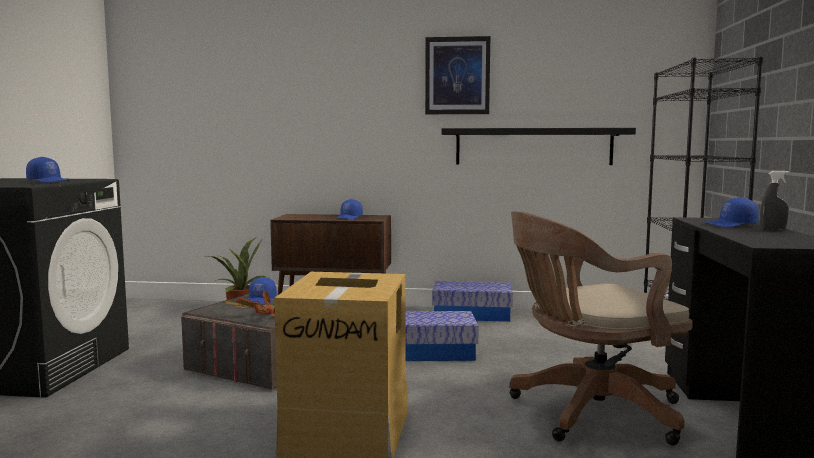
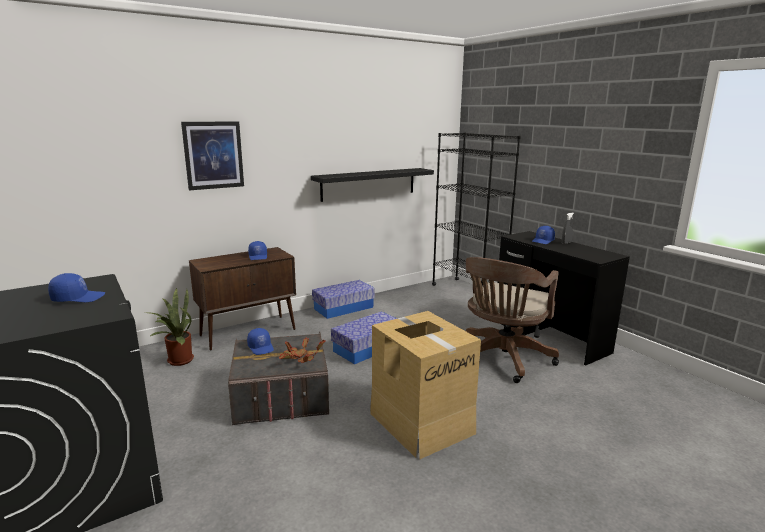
camera: 40 degrees left, 10 degrees up
(457, 76) = (318, 134): picture -> picture (213, 155)

